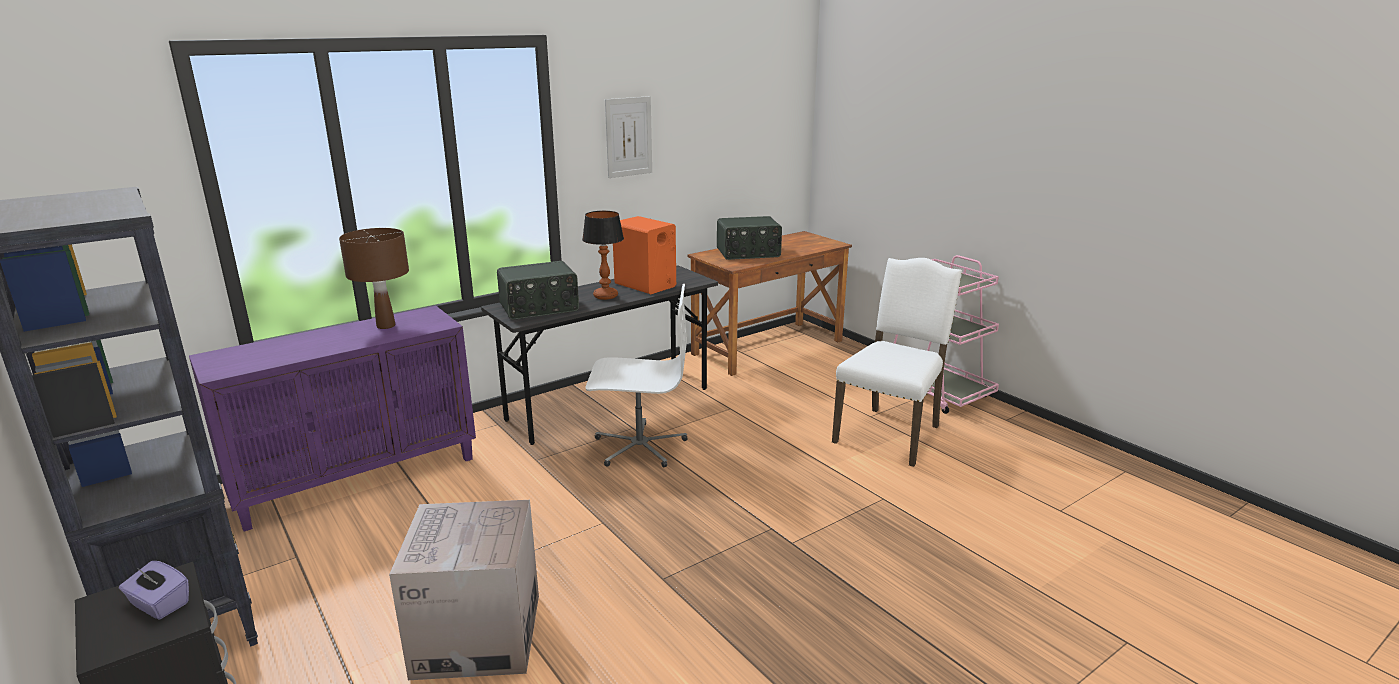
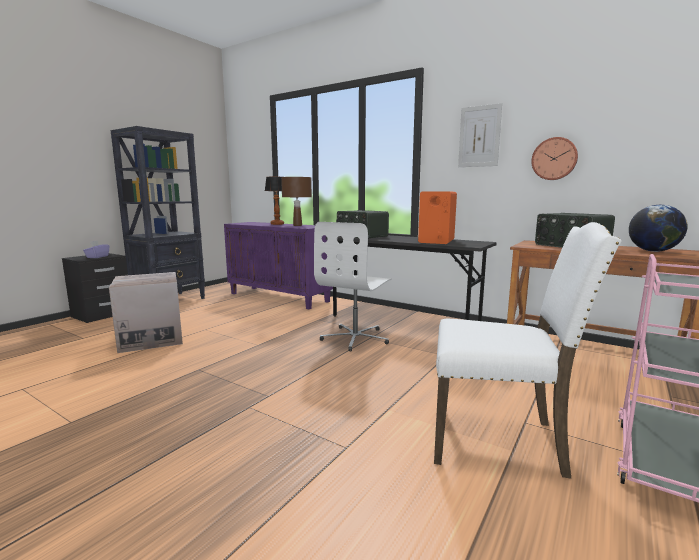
camera: 70 degrees right, 10 degrees down
(606, 296) = (400, 239): table lamp -> table lamp (277, 224)
(639, 446) = (356, 338): white office chair -> white office chair turned 45 degrees clockwise
(702, 160) = (554, 159): none -> wall clock
(798, 243) = (653, 251): none -> globe

